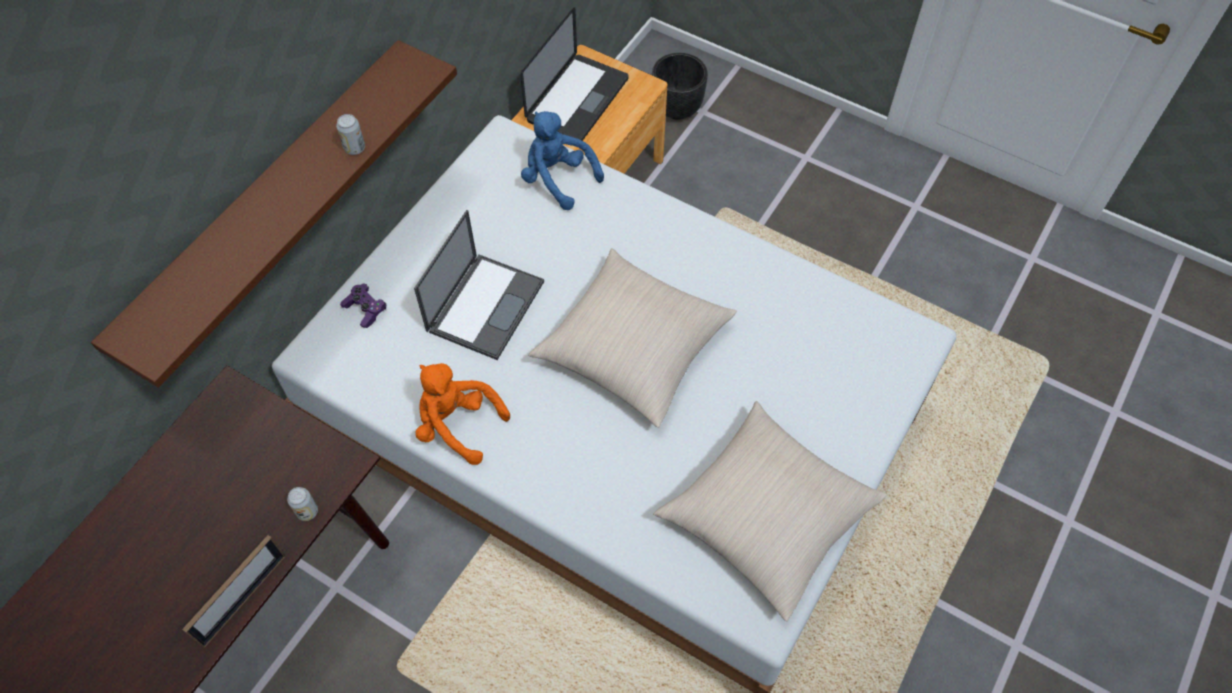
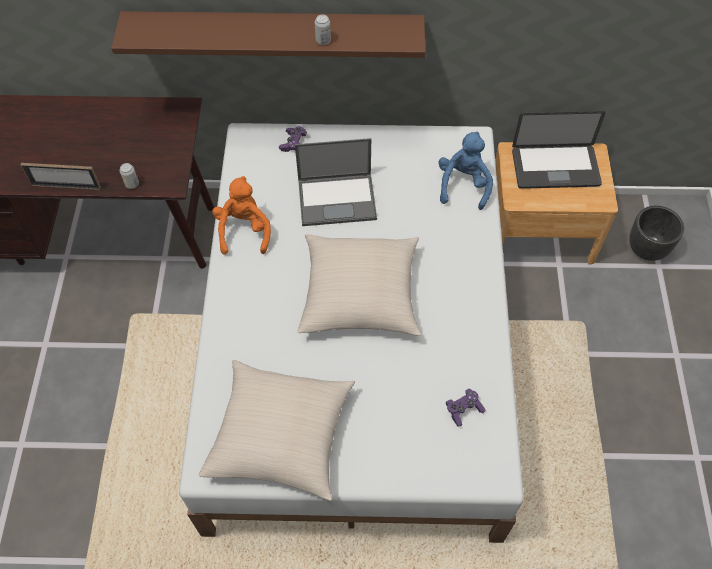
camera: 60 degrees right, 0 degrees up
(833, 326) = (463, 409): none -> purple game controller

